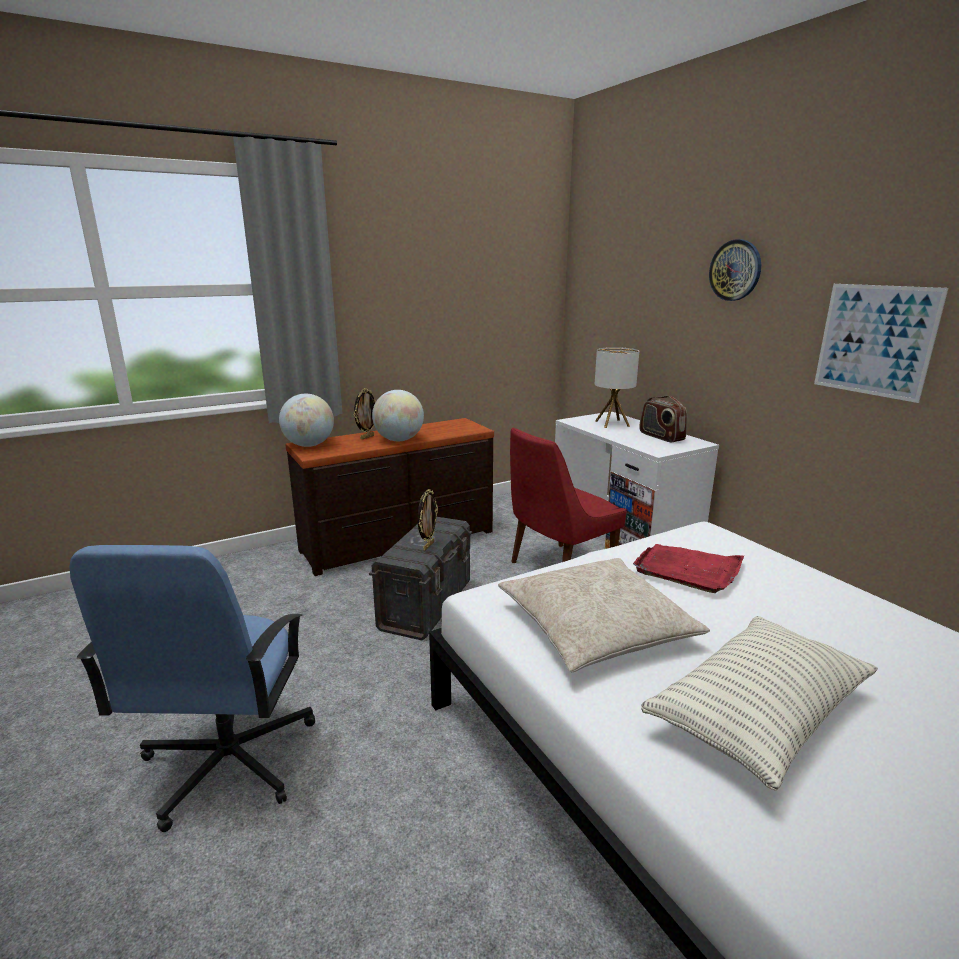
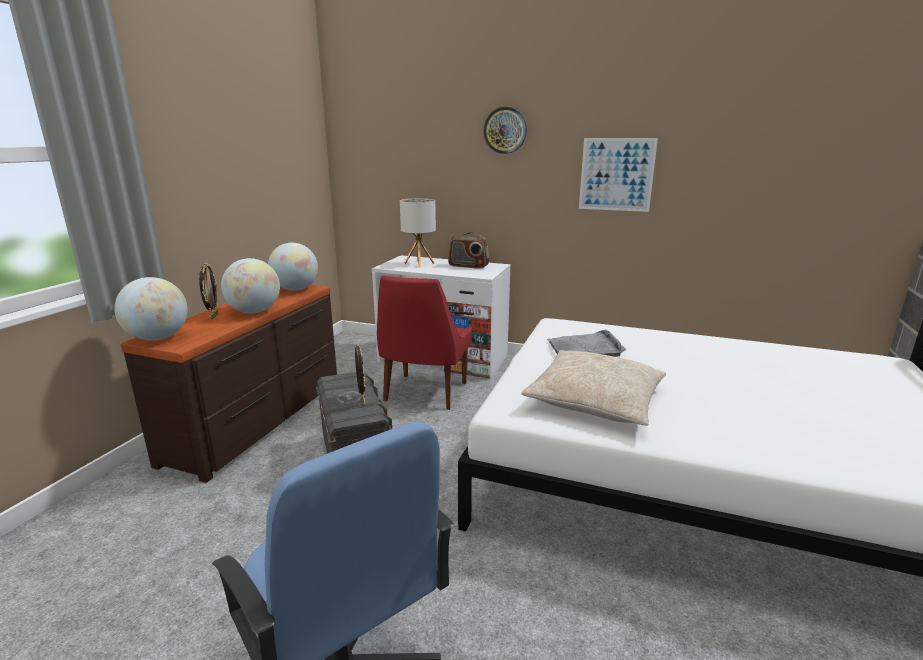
camera: 40 degrees left, 0 degrees up
(461, 427) = (295, 289): none -> globe
(688, 570) = (585, 348): red tray -> grey tray
(758, 715) = (732, 409): pillow -> none

